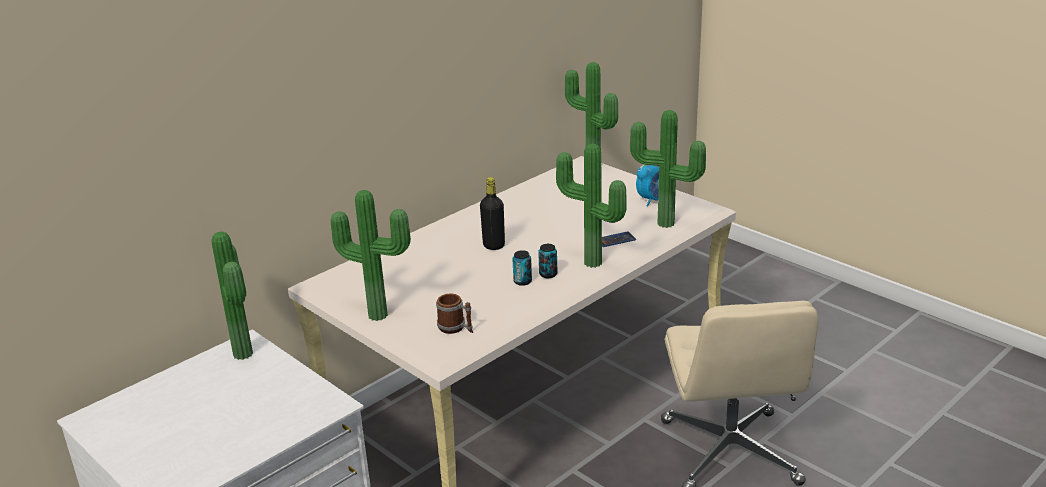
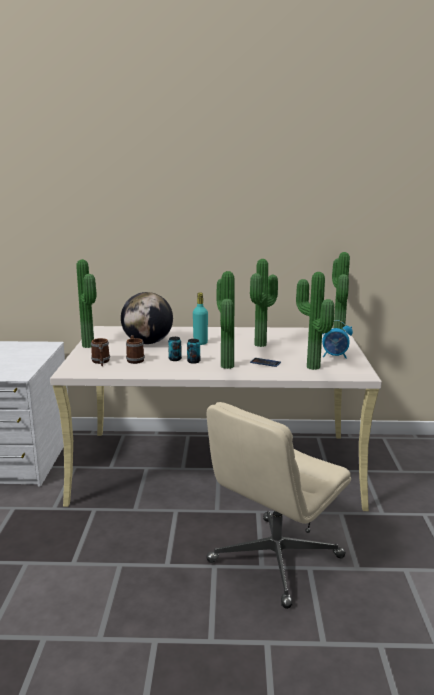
camera: 45 degrees right, 10 degrees down
(247, 353) = (41, 347): potted plant -> potted plant (262, 345)
(436, 275) = (147, 342): none -> globe
(483, 305) = (134, 359): none -> mug
(494, 245) = (200, 343): black bottle -> turquoise bottle

